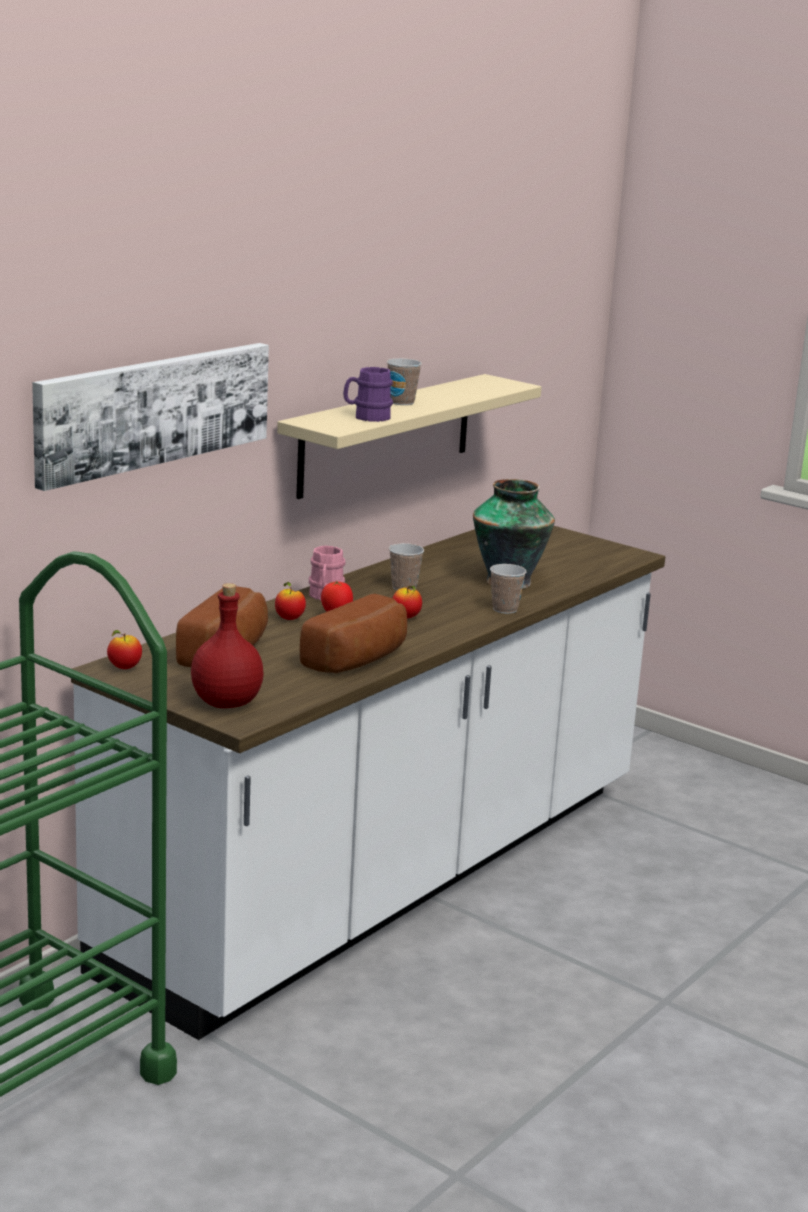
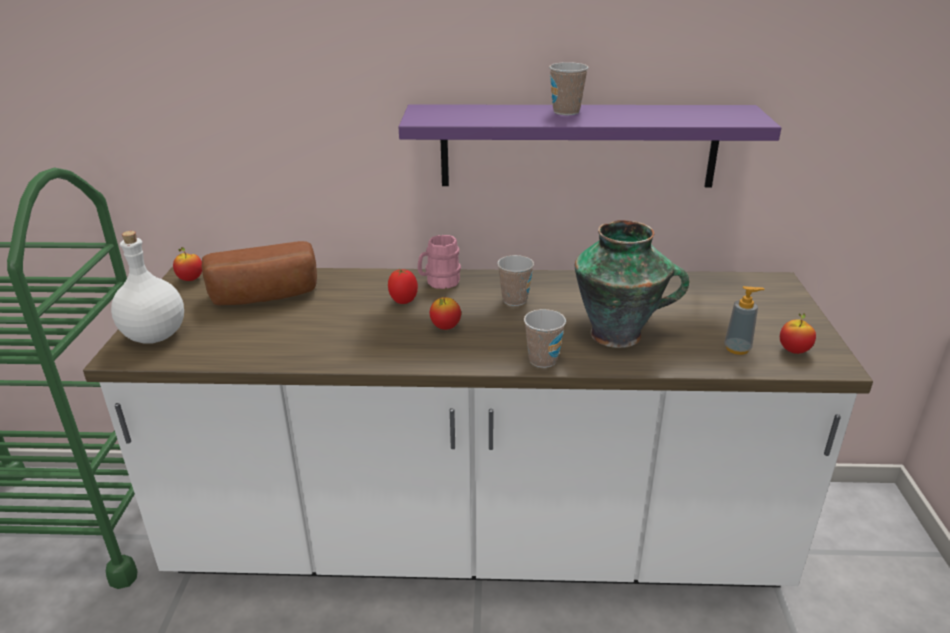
camera: 55 degrees right, 10 degrees up
(153, 411) = (240, 68): picture -> none
(228, 703) = (155, 336): red bottle -> white bottle
(289, 619) = (368, 289): apple -> apple (794, 351)
(360, 659) = (315, 348): bread -> none
(367, 417) = (485, 116): purple mug -> none
(386, 434) = (578, 146): beige shelf -> purple shelf
(581, 565) = (737, 349): none -> soap dispenser

